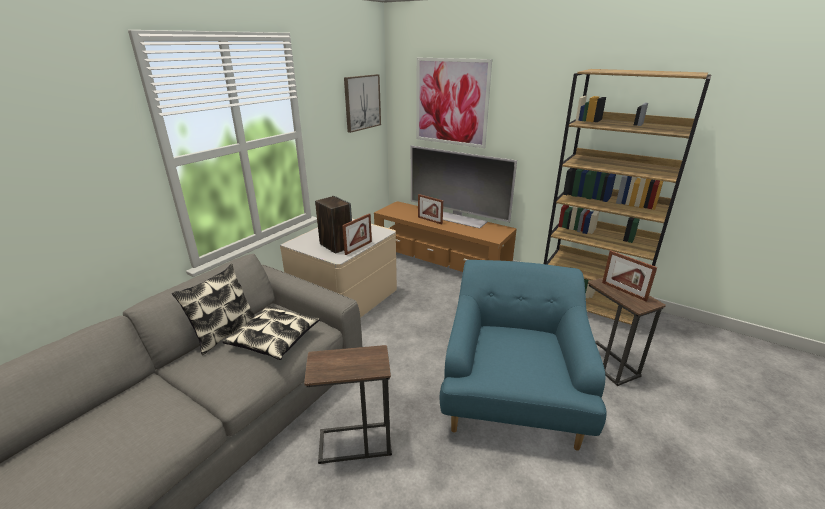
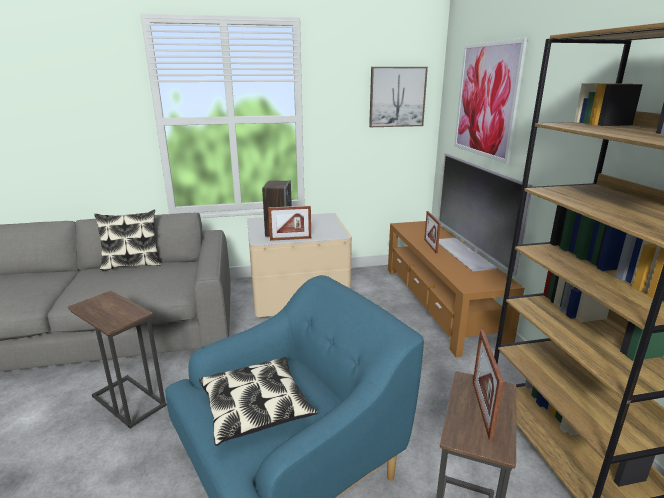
camera: 45 degrees right, 5 degrees down
(275, 338) = (142, 281): pillow -> pillow (256, 407)

